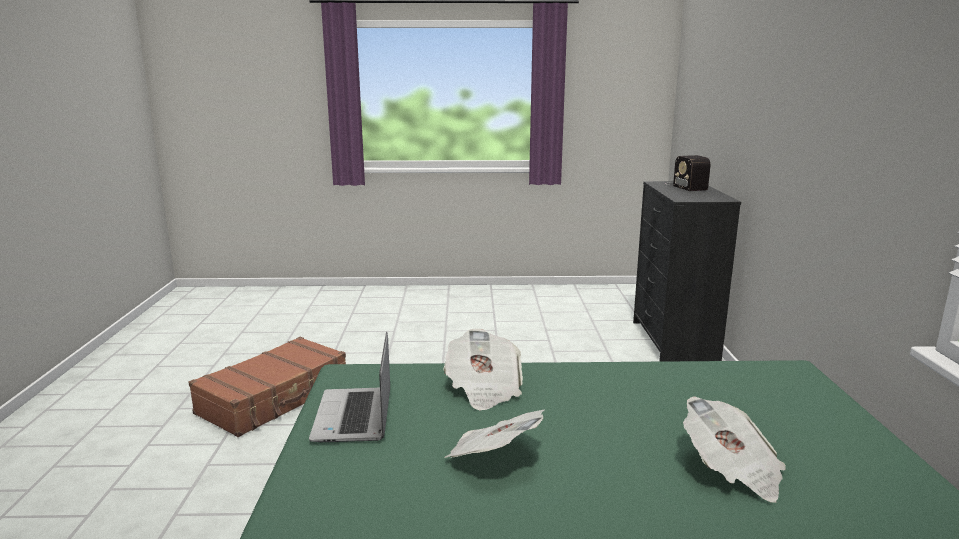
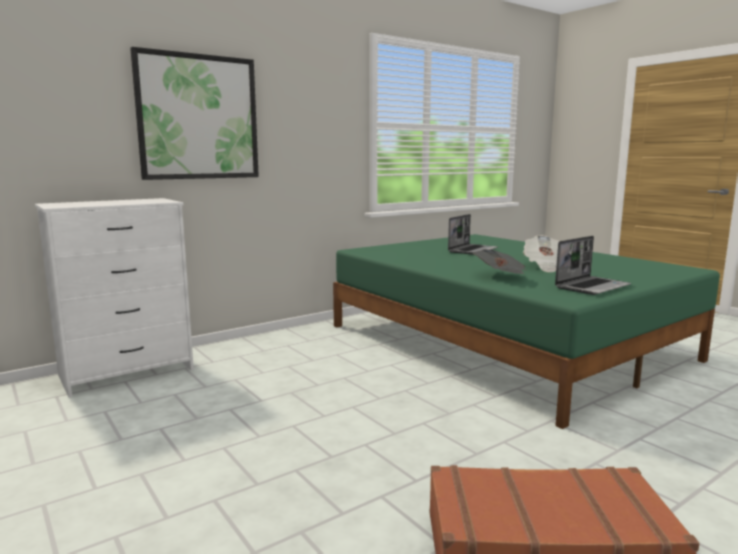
camera: 125 degrees left, 5 degrees down
(673, 341) = (127, 373): black dresser -> white dresser
(686, 186) = (79, 203): radio -> none
(732, 471) = (472, 250): newspaper -> laptop
(781, 116) = (198, 117): none -> picture

